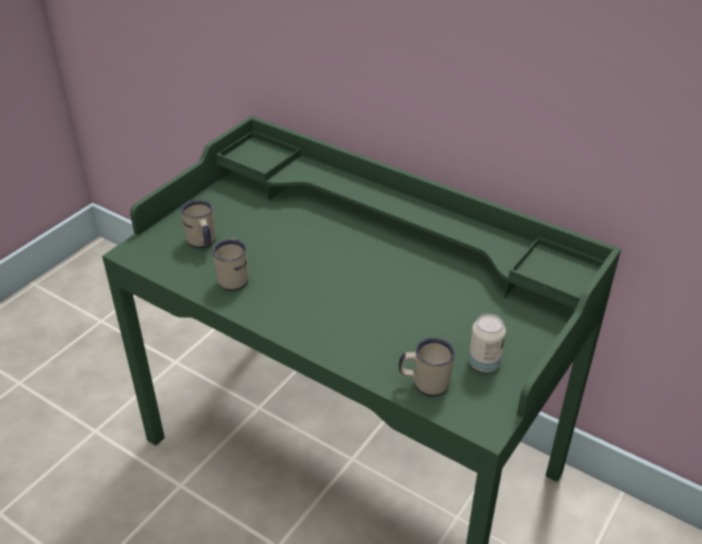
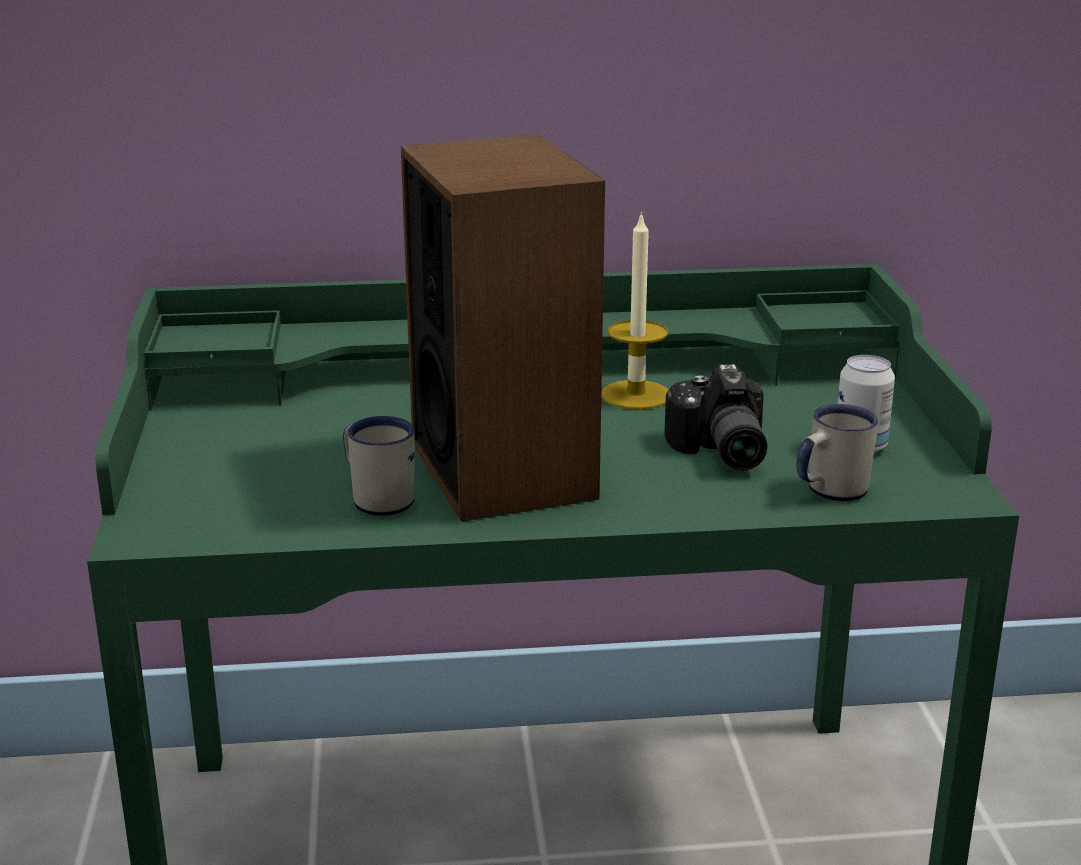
camera: 40 degrees left, 15 degrees down
(202, 243) = (254, 482): white mug -> none
(302, 288) = (503, 470): none -> speaker
(409, 328) = (718, 452): none -> camera
(424, 270) = (636, 395): none -> candle

